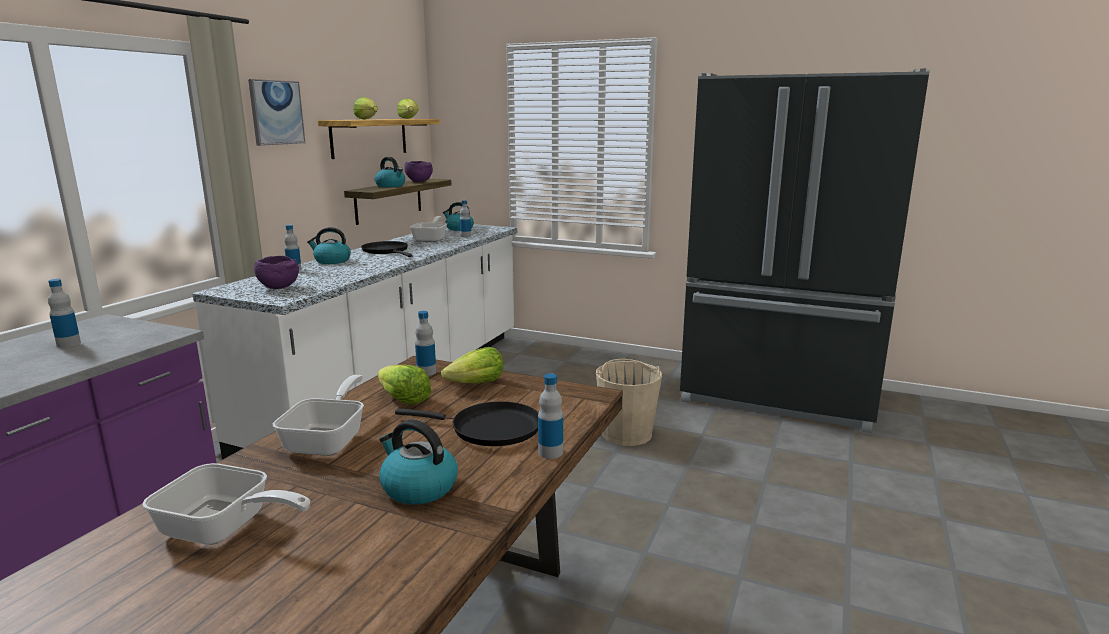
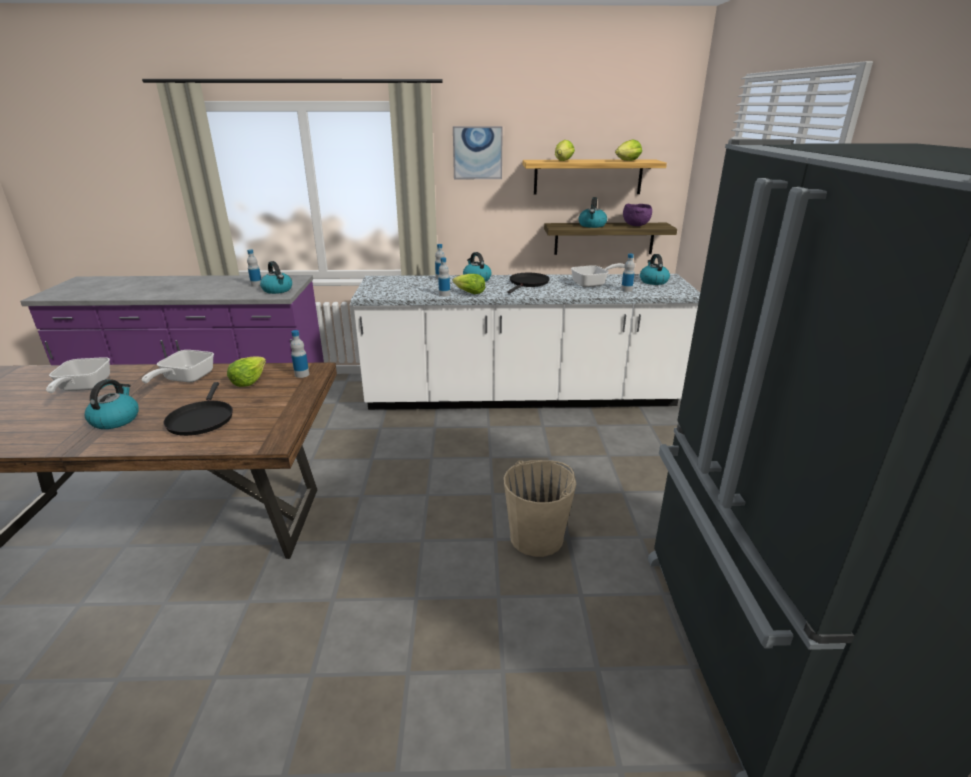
camera: 65 degrees right, 10 degrees up
(139, 334) = (278, 290): none -> kettle
(277, 287) = (391, 287): purple bowl -> none
(329, 439) = (185, 379): frying pan -> frying pan turned 120 degrees clockwise
(476, 384) = (283, 395): lettuce -> lettuce (469, 293)
(550, 452) = (161, 448): bottle -> bottle (444, 295)

